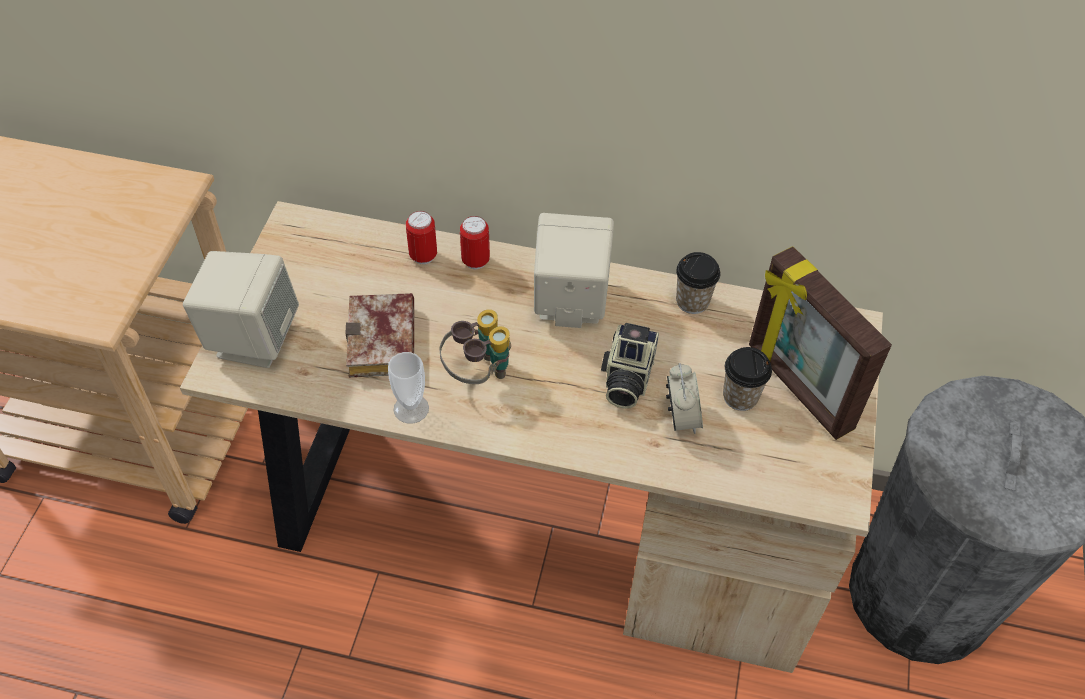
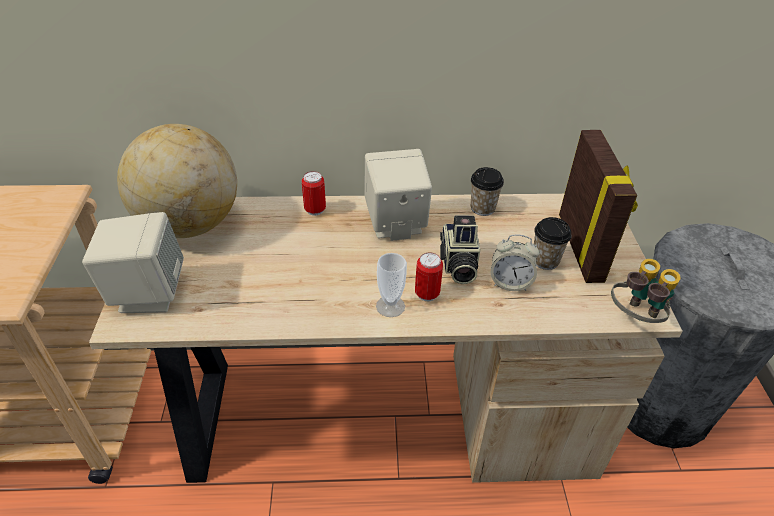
camera: 15 degrees left, 10 degrees down
(319, 252) = (190, 224): none -> globe
(385, 344) = (262, 277): book -> none
(411, 409) = (297, 318): cup -> cup (390, 306)
(423, 256) = (273, 213): can -> can (427, 294)
(478, 373) = (344, 283): binoculars -> binoculars (635, 318)
(681, 418) = (510, 283): alarm clock -> alarm clock turned 120 degrees clockwise
(797, 388) = (582, 247): picture frame -> picture frame turned 135 degrees counterclockwise

